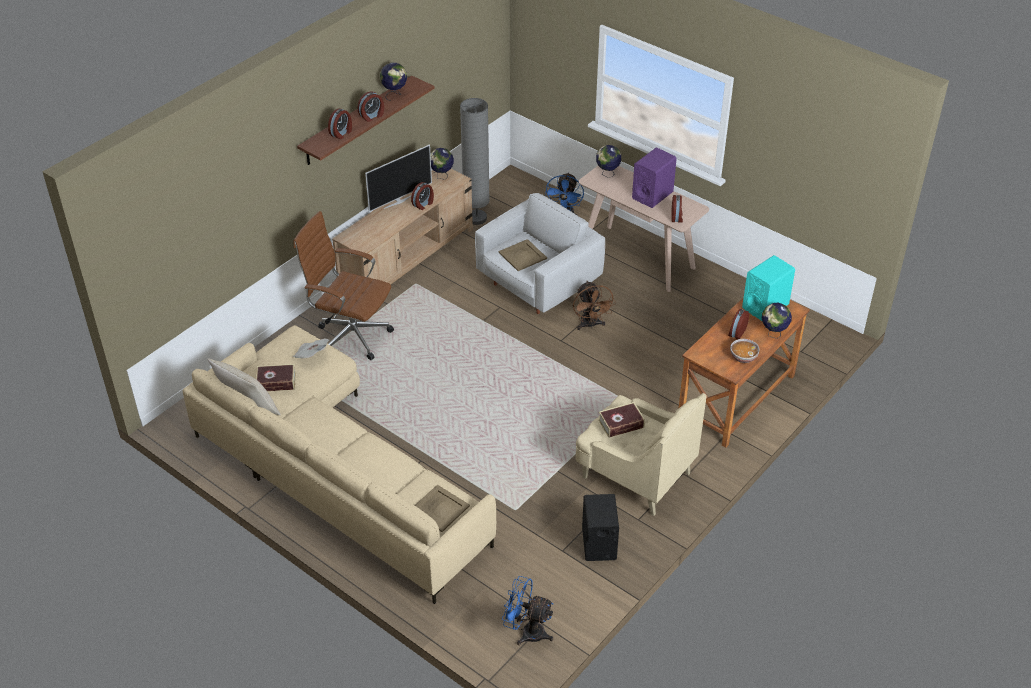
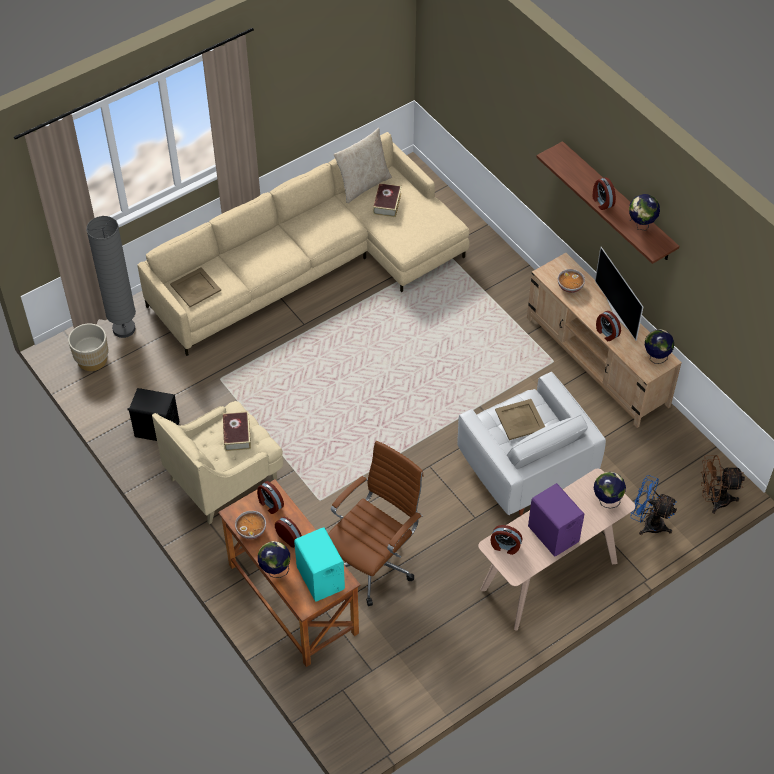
camera: 105 degrees right, 10 degrees up
(312, 355) = (414, 231): newspaper -> none
(341, 133) = (575, 175): alarm clock -> alarm clock (270, 504)
(350, 336) = (487, 298): brown office chair -> brown office chair (374, 563)
(375, 230) = (570, 287): none -> bowl
(476, 218) = (657, 436): grey floor lamp -> grey floor lamp (124, 329)
(527, 631) = (92, 359): blue fan -> beige planter
(590, 325) = (445, 498): brown fan -> brown fan (714, 500)

